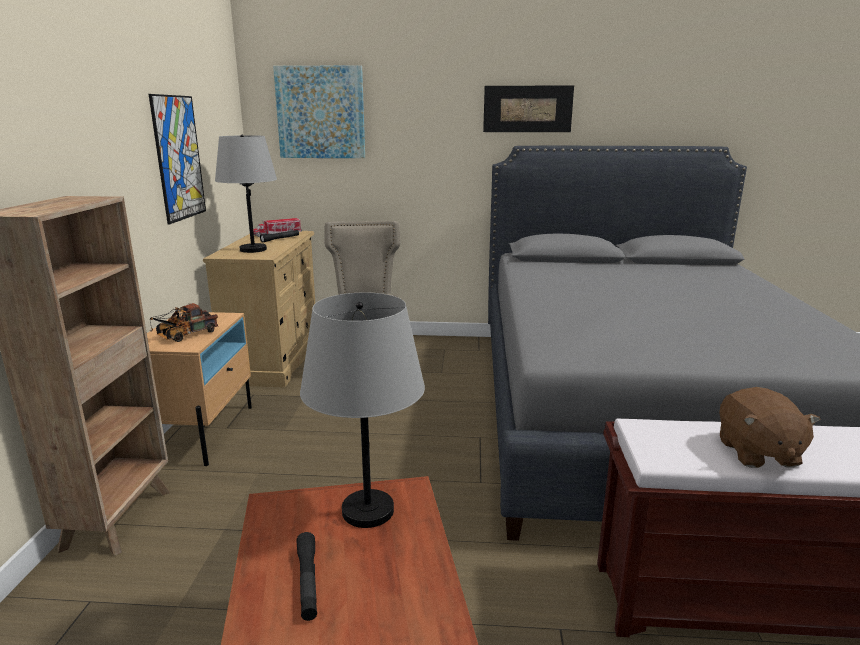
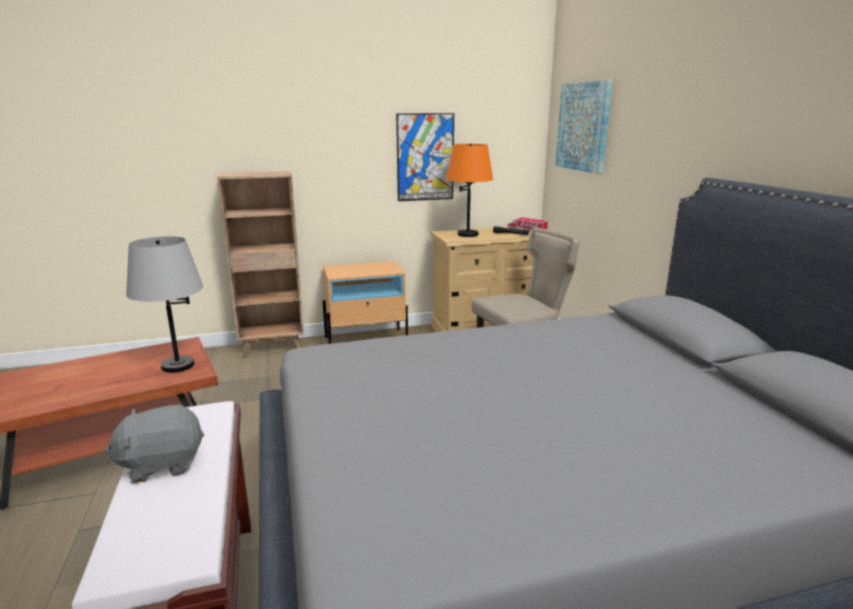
camera: 70 degrees right, 0 degrees up
(184, 335) = (352, 270): toy truck -> none
(253, 249) = (468, 234): grey table lamp -> orange table lamp
(308, 581) = (119, 364): black flashlight -> none
(527, 109) = (740, 129): picture -> none
(757, 453) = (162, 464): brown plush toy -> grey plush toy

